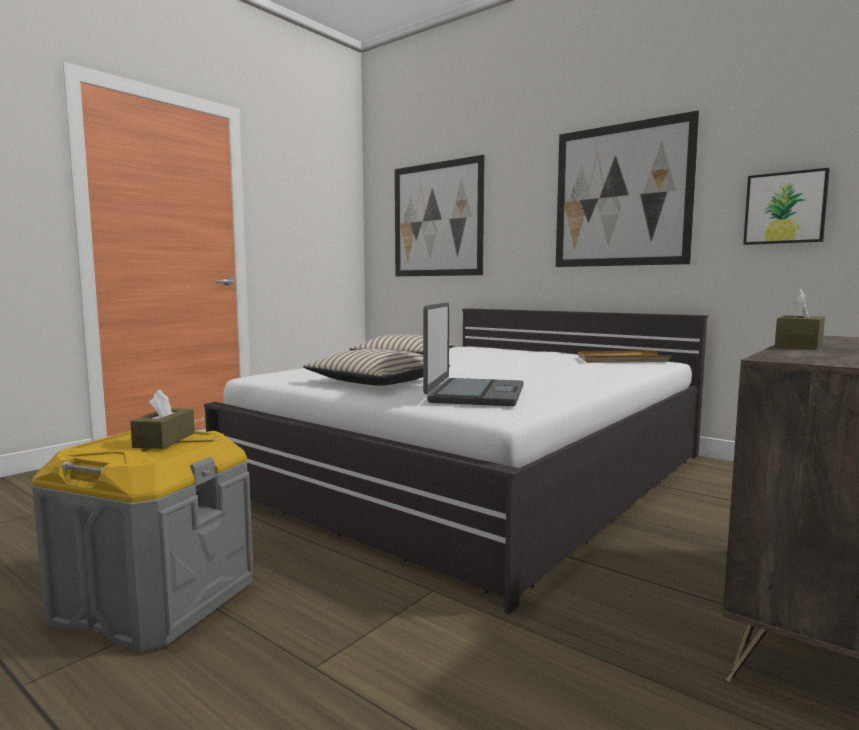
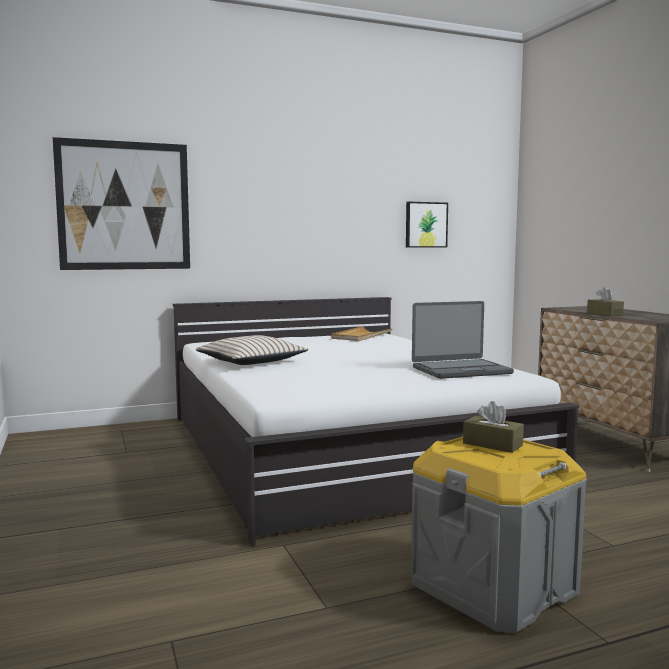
camera: 60 degrees left, 0 degrees up
(377, 381) = (372, 378): beige pillow -> none
(475, 394) = (460, 370): laptop -> laptop turned 120 degrees clockwise
(621, 195) = (323, 204): picture -> none

